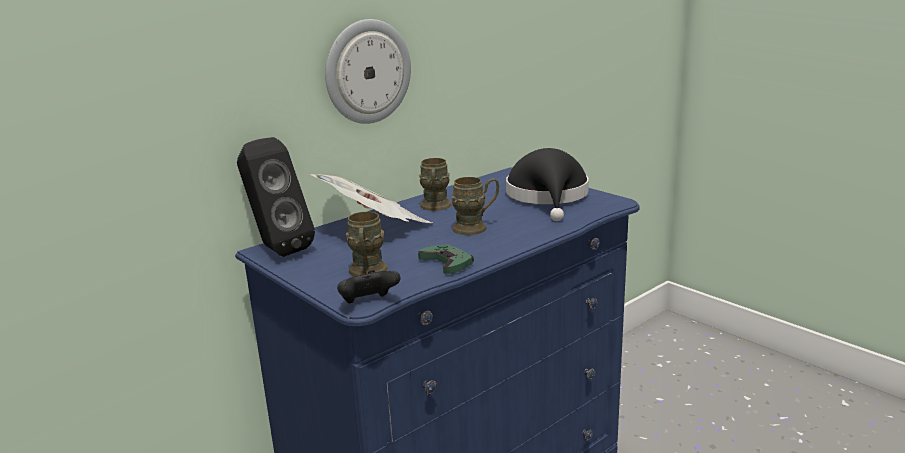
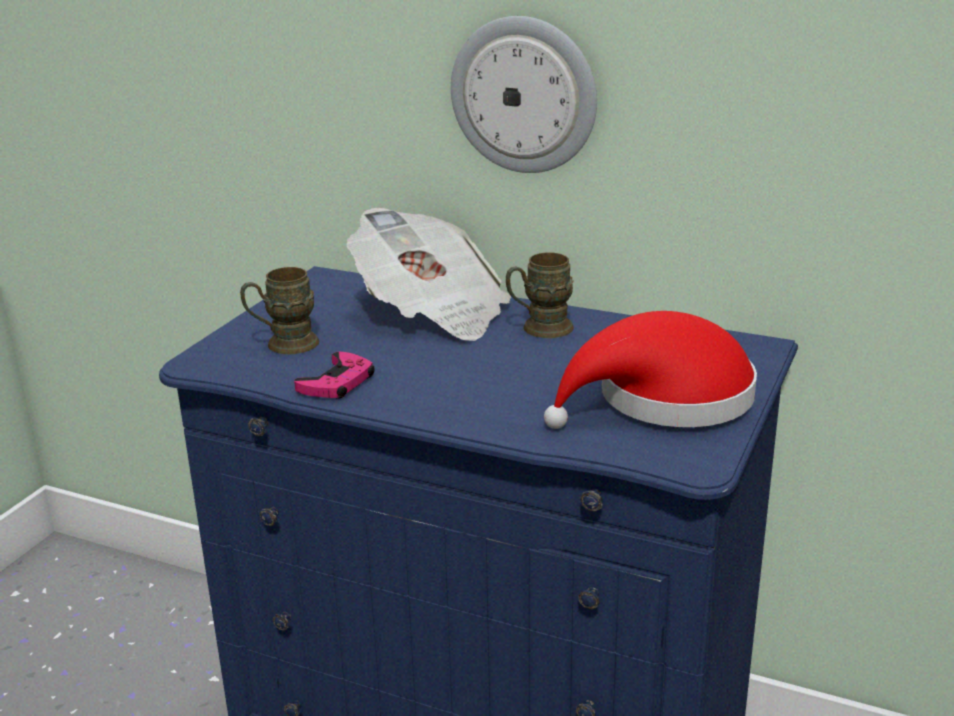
camera: 65 degrees right, 5 degrees up
(277, 249) = (328, 282): black speaker -> none
(368, 303) = (198, 367): black game controller -> none
(447, 263) = (337, 383): green game controller -> pink game controller
(476, 227) = (478, 373): brown mug -> none
(548, 197) = (664, 400): black hat -> red hat

